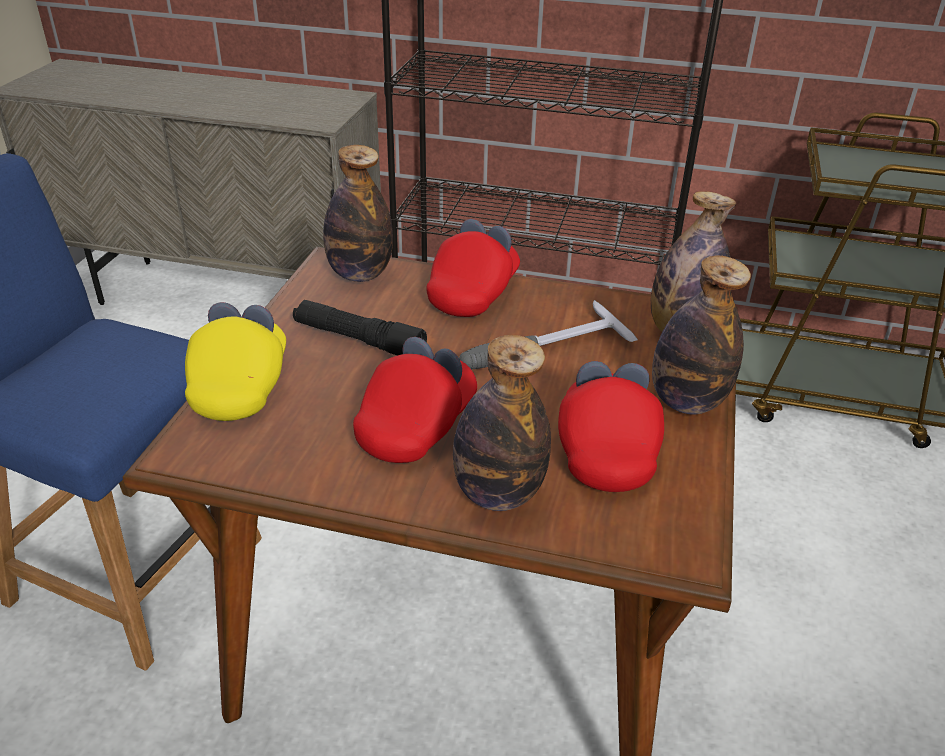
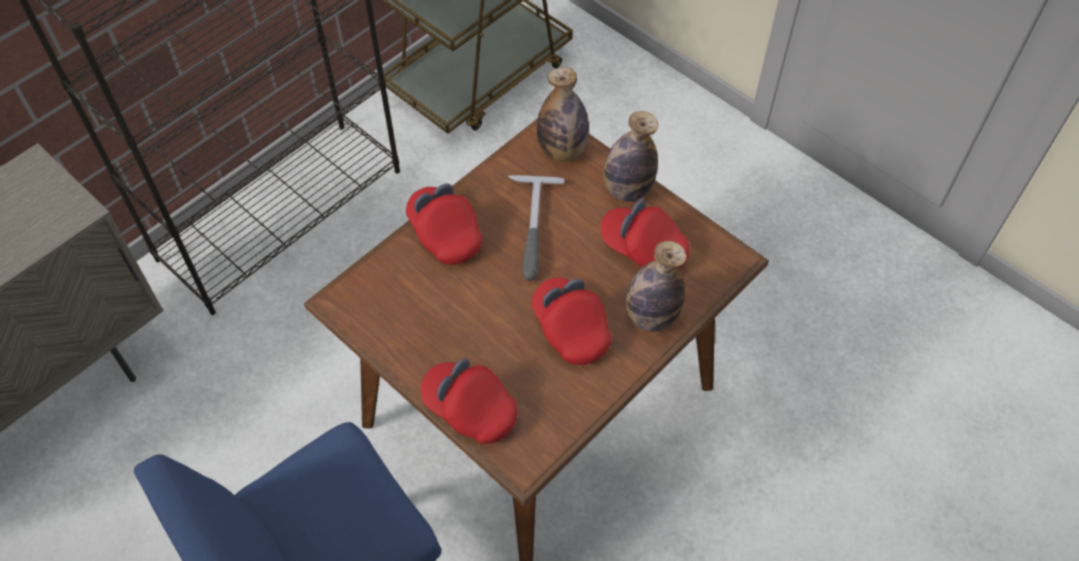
camera: 60 degrees left, 20 degrees up
(241, 385) = (470, 409): yellow cap -> red cap
(359, 340) = (459, 324): black flashlight -> none
(360, 274) = (372, 290): bottle -> none

